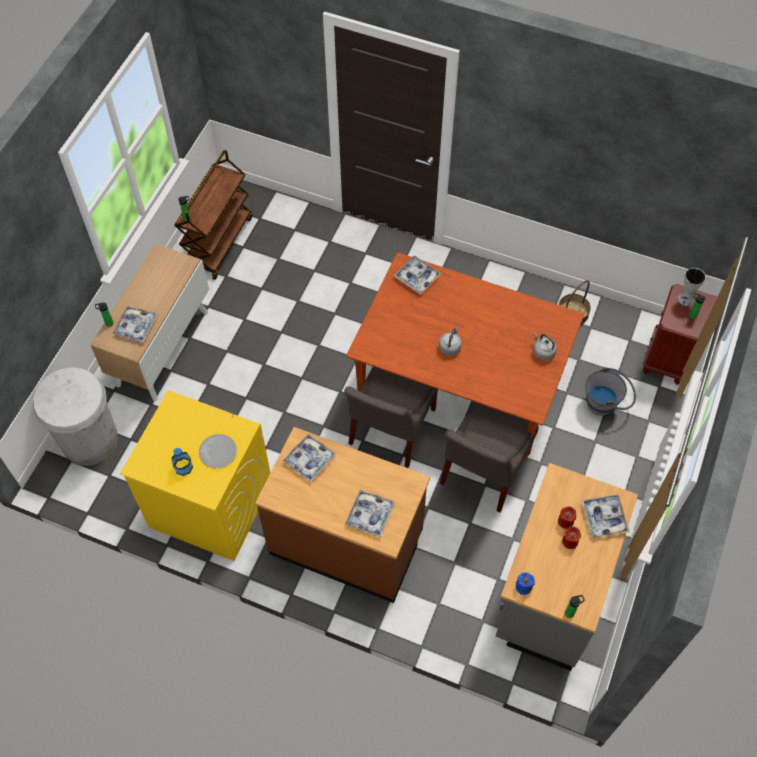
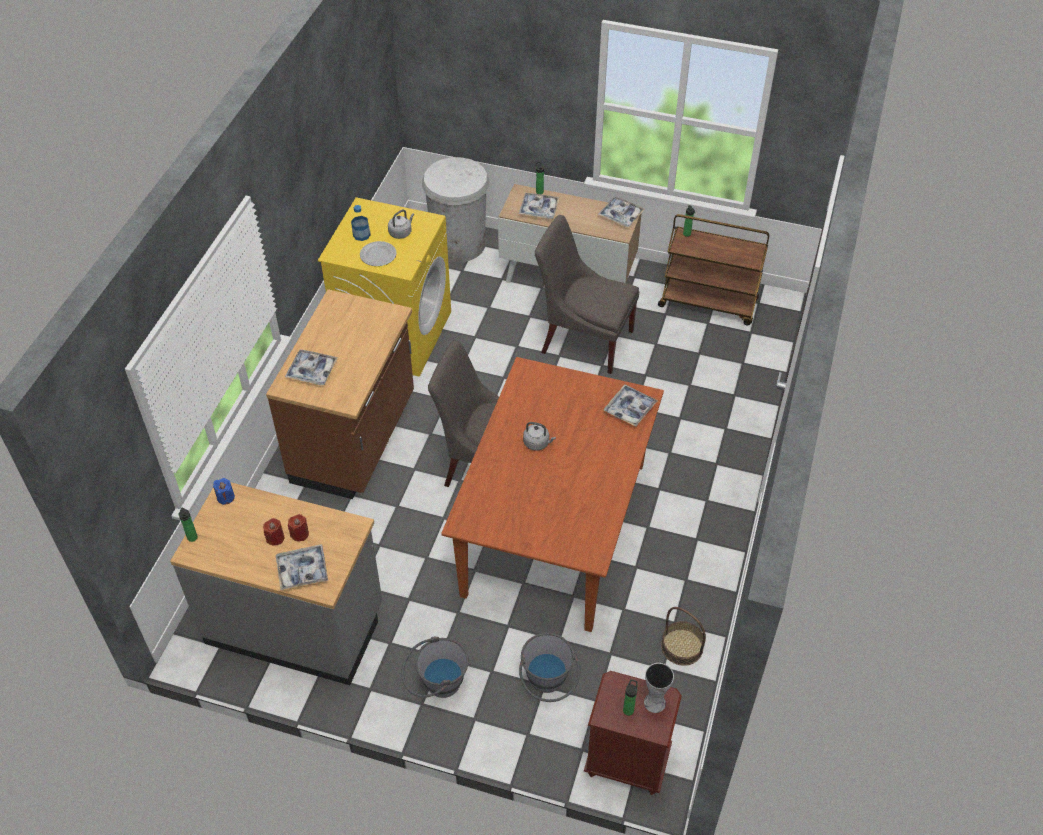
camera: 85 degrees right, 10 degrees down
(309, 460) = (374, 322): tray -> tray (621, 215)
(482, 471) = (443, 555): grey chair -> grey chair (583, 339)
(543, 352) = (541, 531): grey kettle -> grey kettle (401, 232)
(608, 482) = (436, 685): none -> grey bucket

